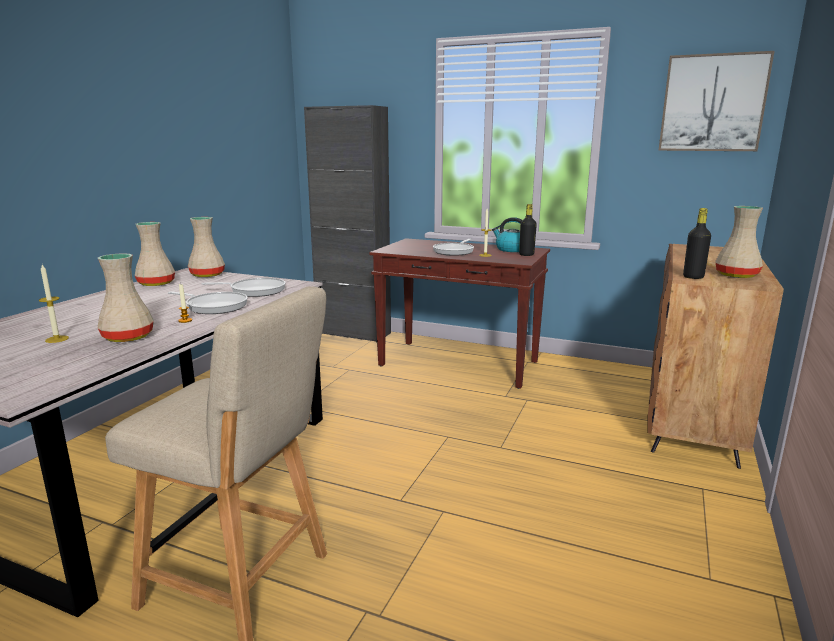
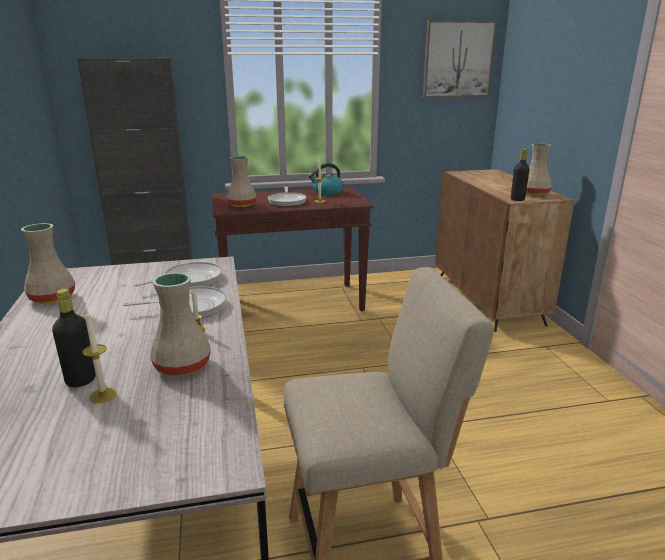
camera: 35 degrees left, 5 degrees up
(207, 275) = (90, 273): beige vase -> beige vase (241, 205)
(526, 255) = (349, 195): black bottle -> black bottle (81, 380)

